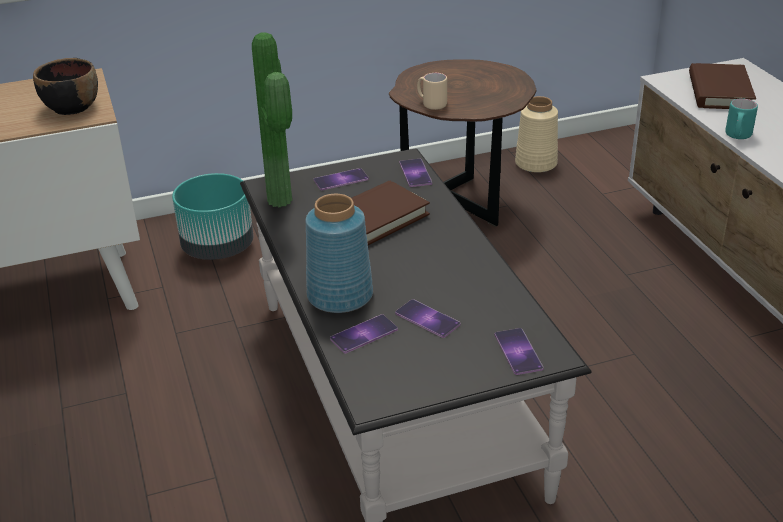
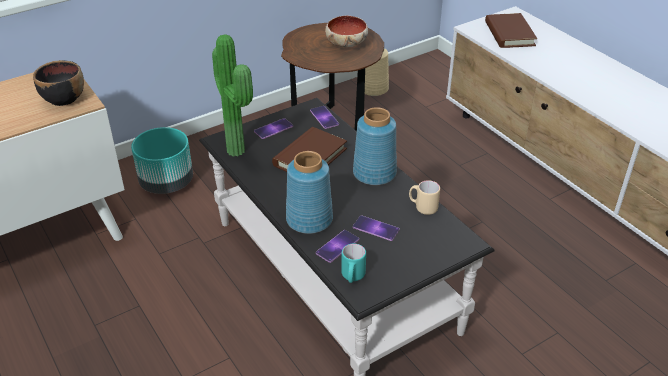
camera: 15 degrees left, 5 degrees up
(431, 104) = (315, 61): beige mug -> beige mug (422, 207)
(455, 249) = (374, 173): none -> blue vase
(482, 86) = (346, 43): none -> bowl
(518, 351) = (444, 243): phone -> none
(737, 136) = (532, 67): turquoise mug -> turquoise mug (352, 277)

